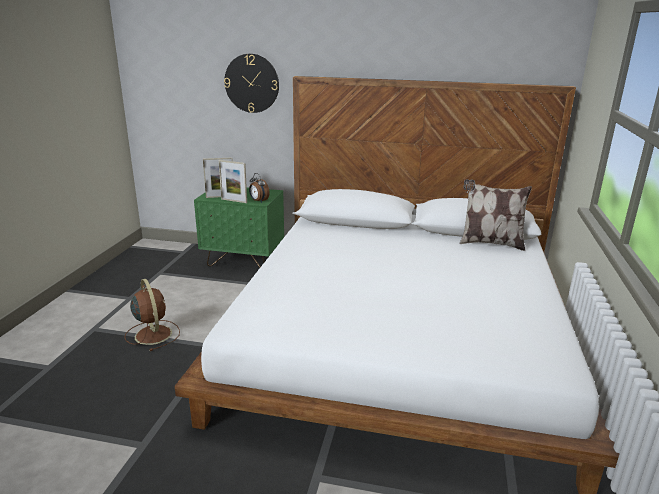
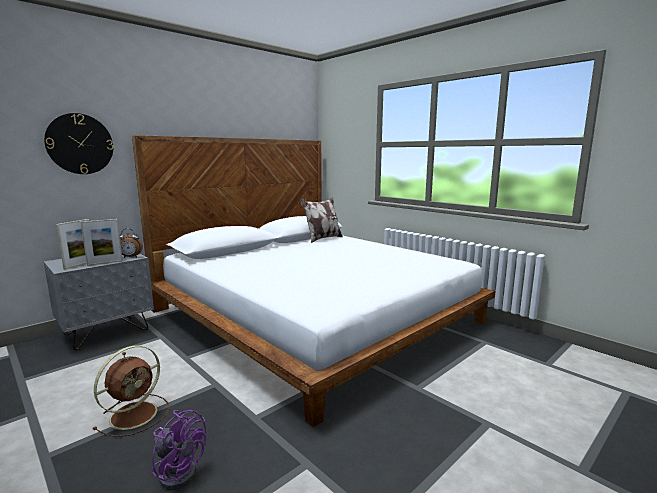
camera: 55 degrees left, 10 degrees down
(105, 385) = (179, 470): none -> purple fan
(153, 334) = (135, 414): brown fan -> brown fan turned 120 degrees clockwise
(244, 261) = (107, 332): green nightstand -> grey nightstand

